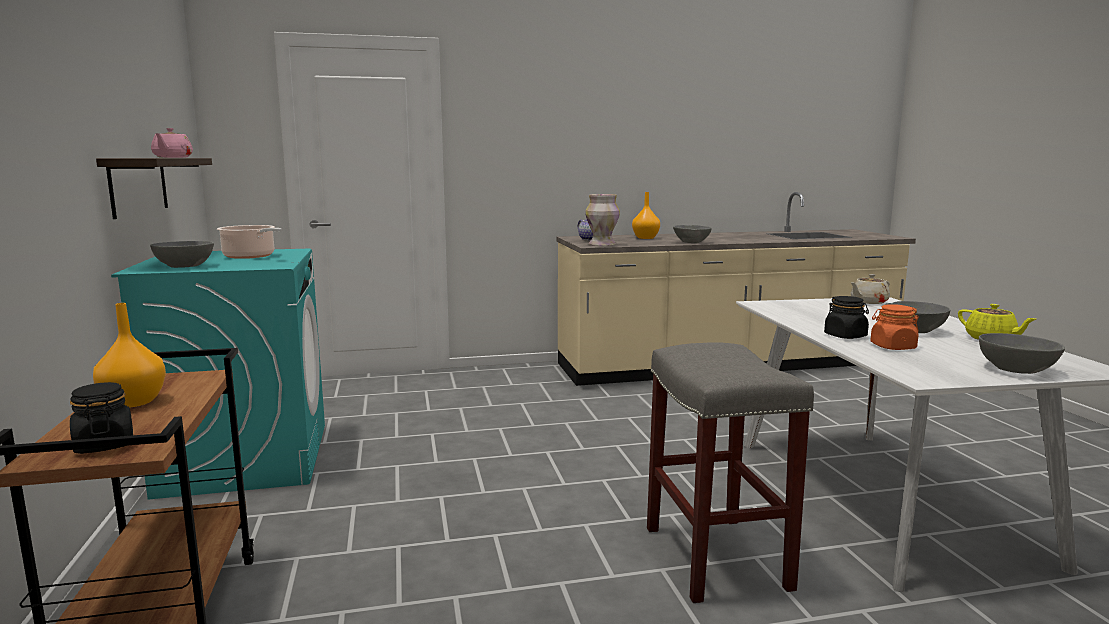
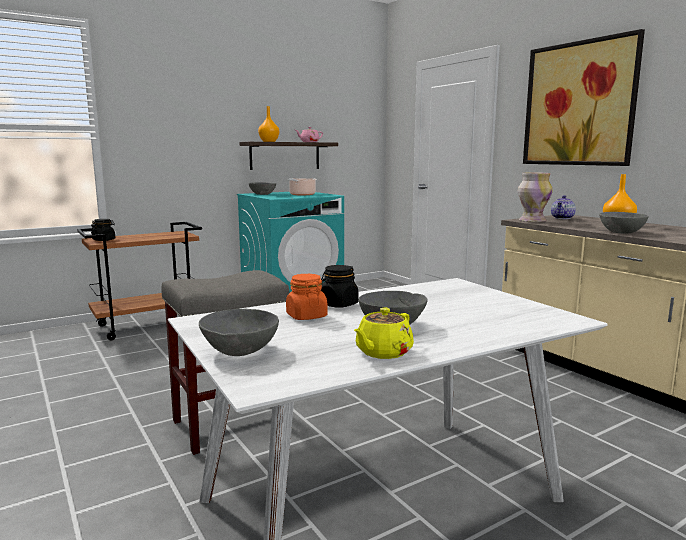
camera: 70 degrees right, 0 degrees up
(132, 402) = (150, 235): orange vase -> orange vase (268, 141)
(556, 122) = (579, 104): none -> picture
(868, 302) = (540, 314): beige teapot -> none

